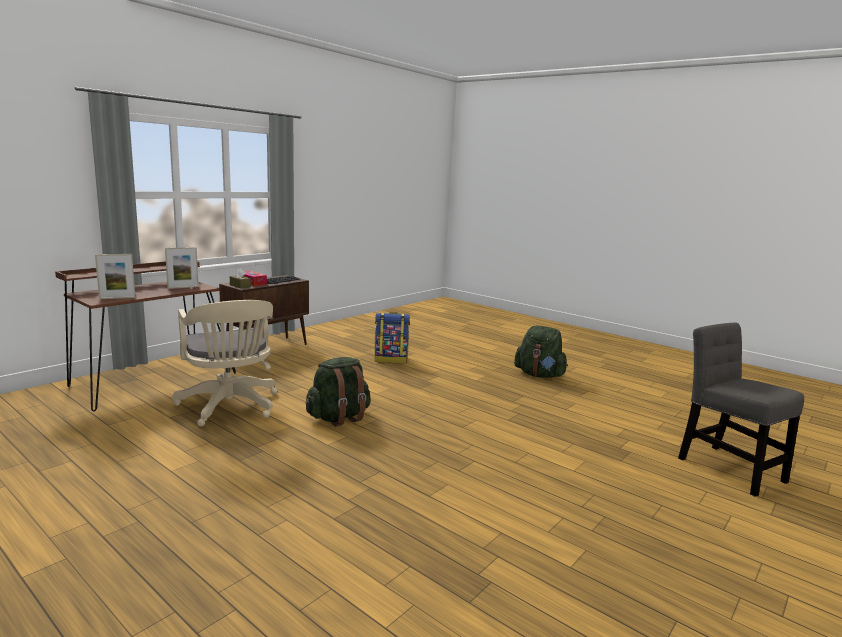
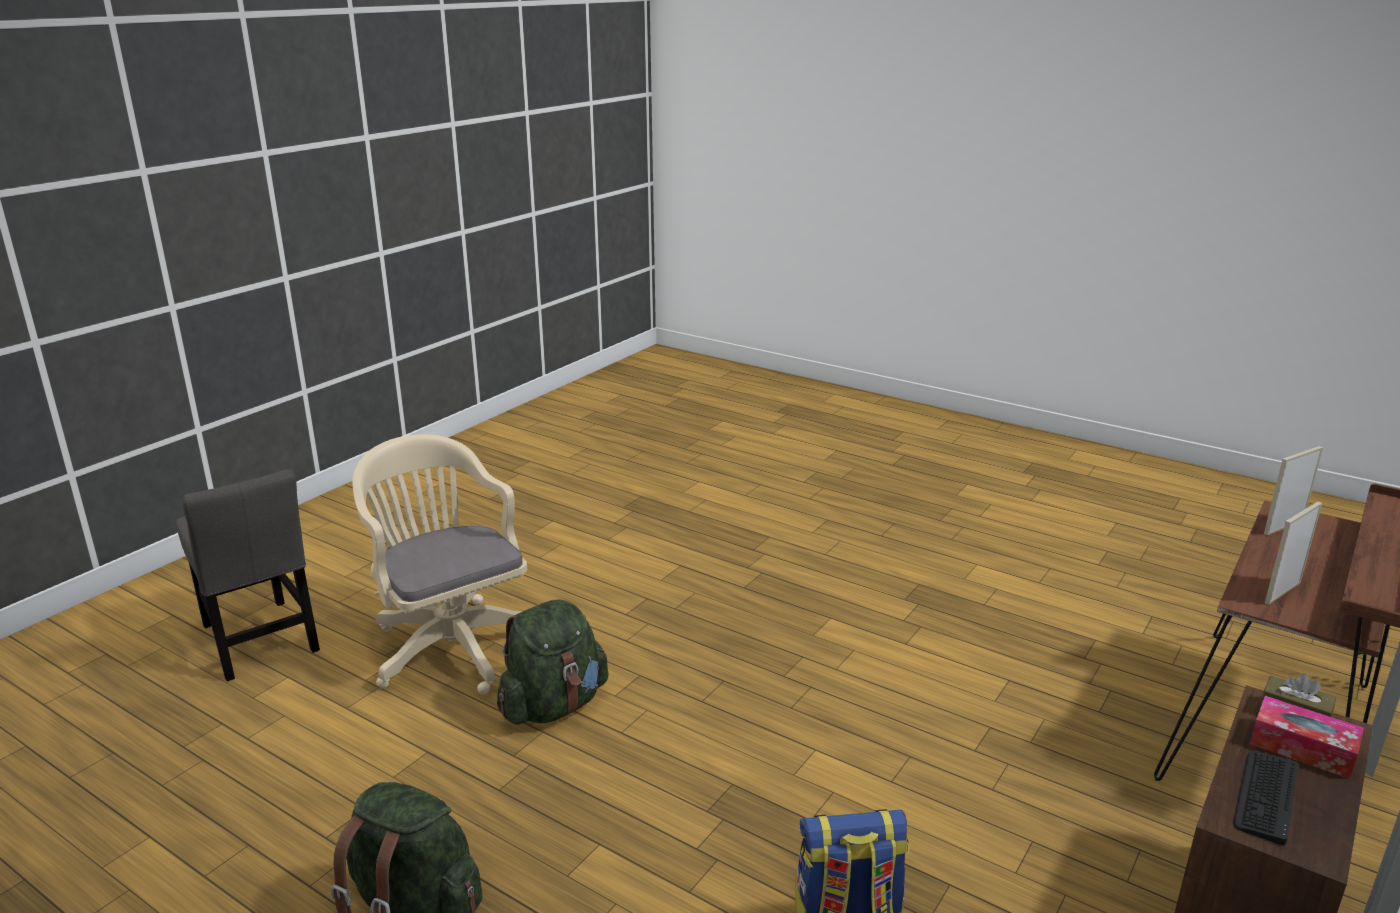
camera: 175 degrees right, 10 degrees up
(230, 407) = (1036, 672): beige office chair -> beige office chair (451, 644)
(339, 417) = (847, 671): green backpack -> green backpack (554, 705)

